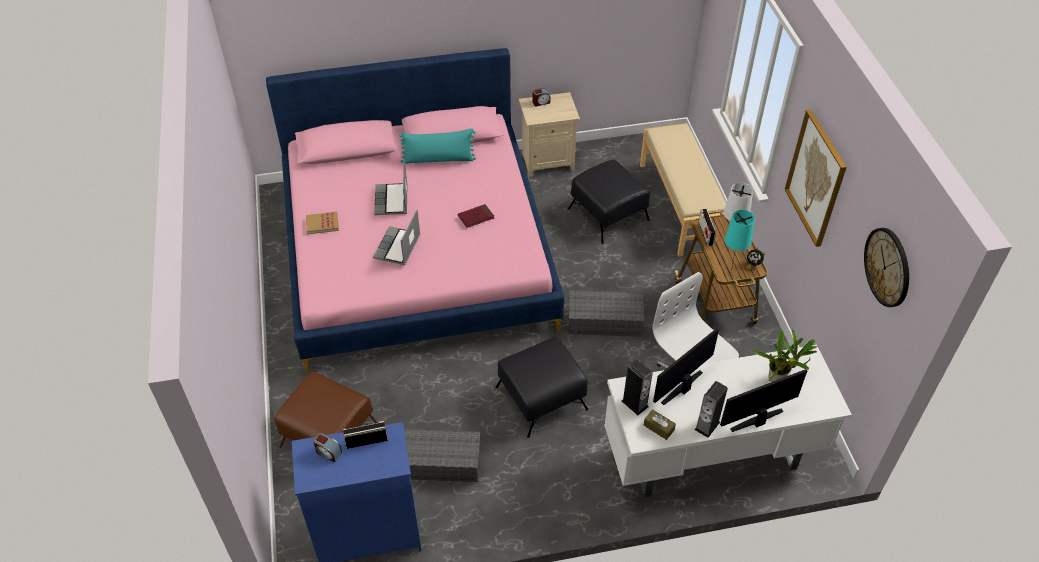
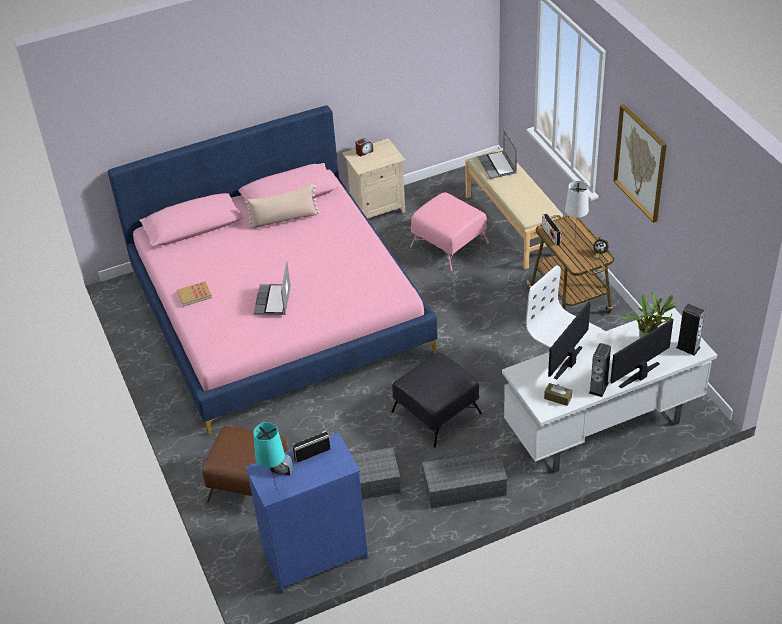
camera: 10 degrees left, 5 degrees down
(392, 201) = (253, 262): laptop -> laptop (498, 166)
(438, 159) = (284, 219): turquoise pillow -> beige pillow
(476, 217) = (337, 262): red book -> none
(603, 321) = (473, 337): grey storage box -> grey storage box (463, 488)
(608, 214) = (449, 245): black ottoman -> pink ottoman
(634, 403) = (531, 383): speaker -> speaker (688, 347)
(730, 273) = (581, 264): turquoise table lamp -> turquoise table lamp (275, 489)
(887, 267) = (720, 218): wall clock -> none

